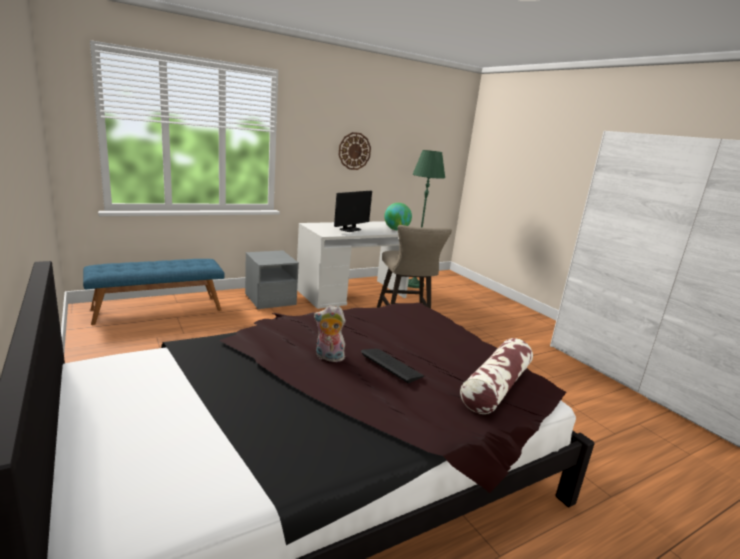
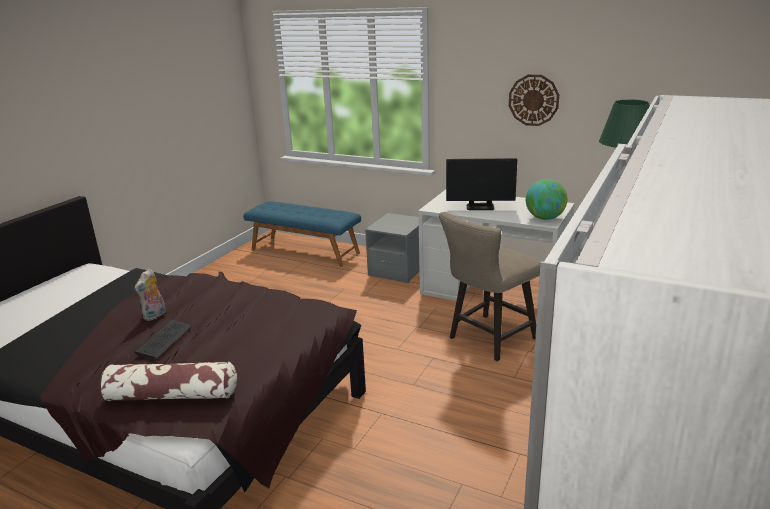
camera: 60 degrees right, 5 degrees up
(328, 358) = (155, 315): plush toy -> plush toy turned 135 degrees counterclockwise

